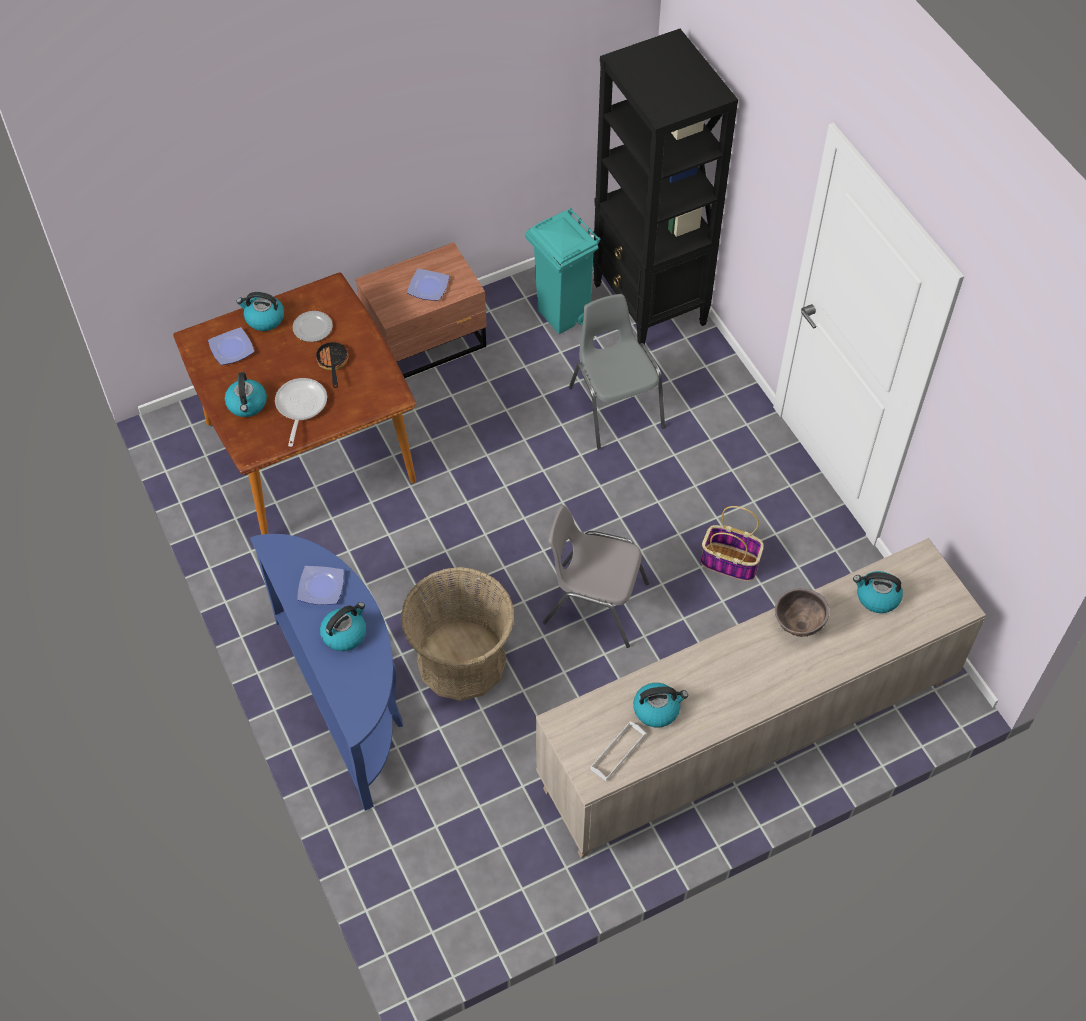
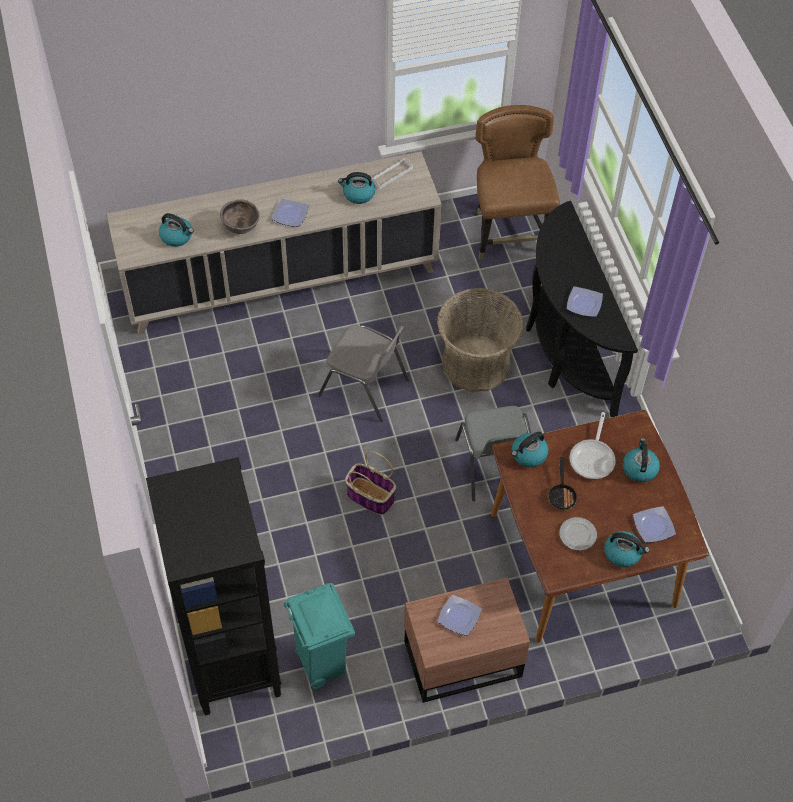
camera: 170 degrees left, 0 degrees up
(344, 633) = (569, 269): kettle -> kettle (528, 455)
(349, 700) = (564, 350): blue console table -> black console table
(445, 876) = (509, 233): none -> brown chair
(615, 406) = (299, 555): grey chair -> grey chair (493, 467)
(730, 562) = (247, 400): basket -> basket (369, 496)
(739, 657) = (290, 215): none -> plate

